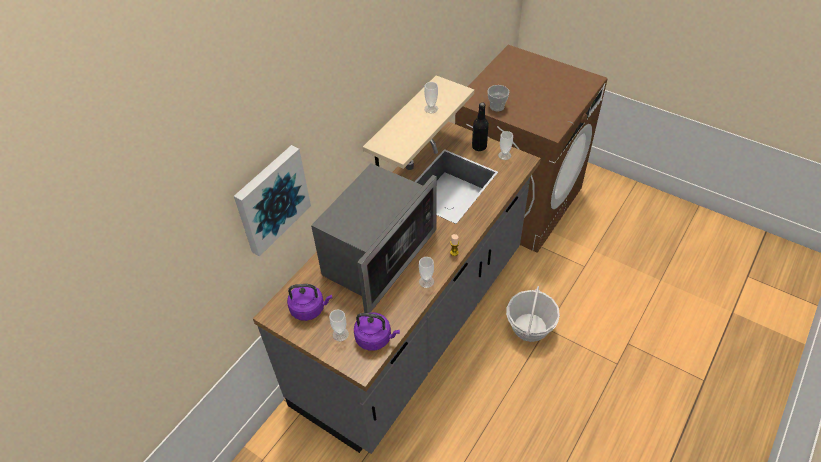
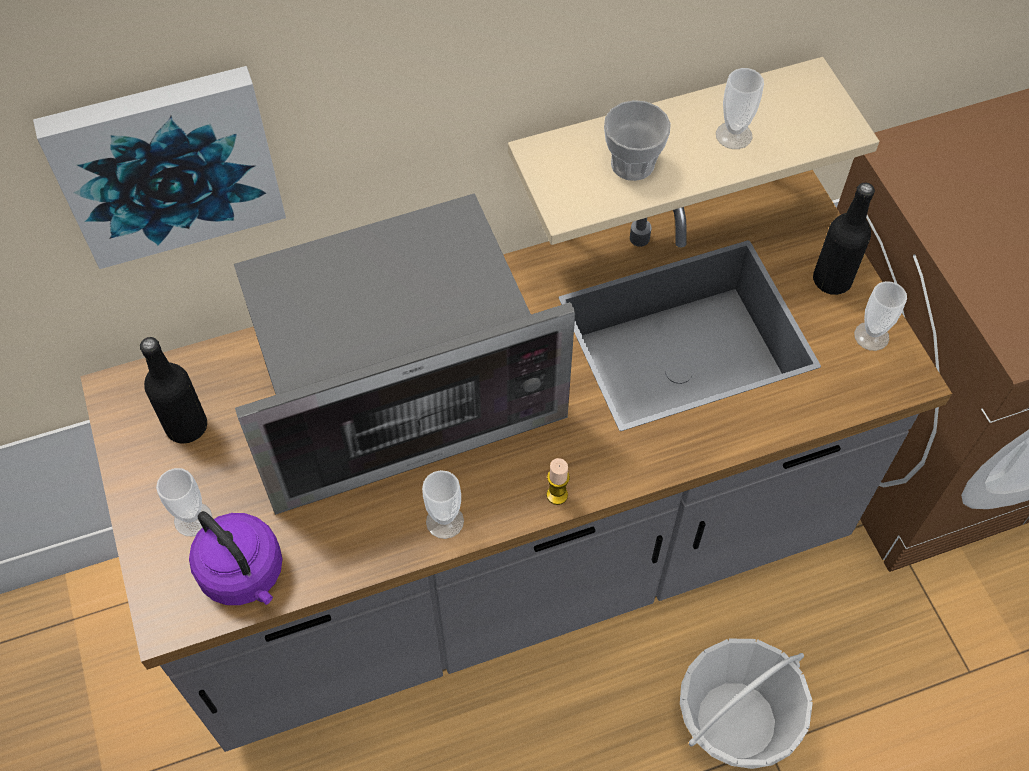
camera: 35 degrees right, 10 degrees up
(309, 309) = (186, 426): purple kettle -> black bottle
(497, 106) = (947, 207): cup -> cup (632, 164)

